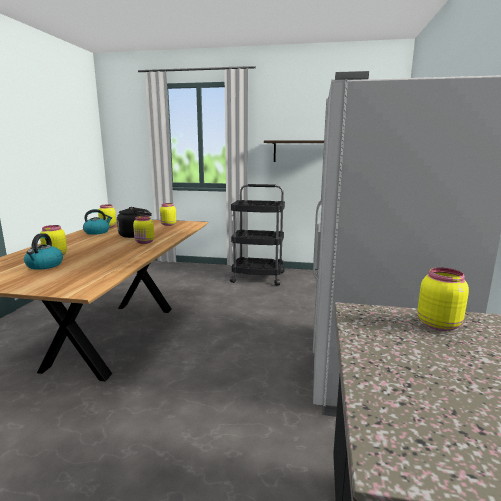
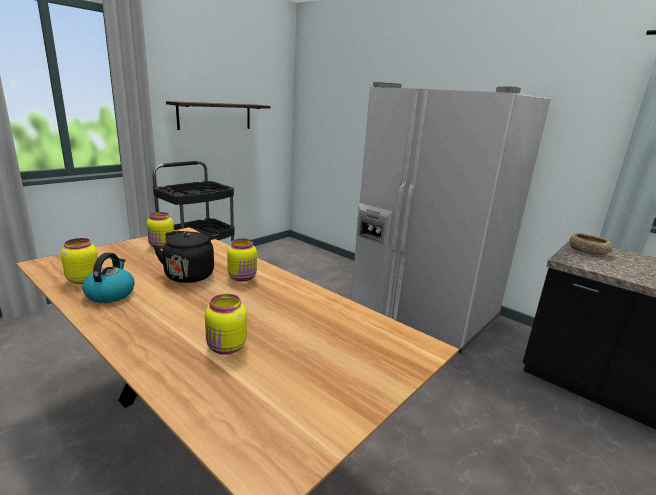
camera: 60 degrees left, 5 degrees up
(44, 265) = (280, 362): kettle -> none
(438, 324) = (587, 251): yellow jar -> beige bowl

